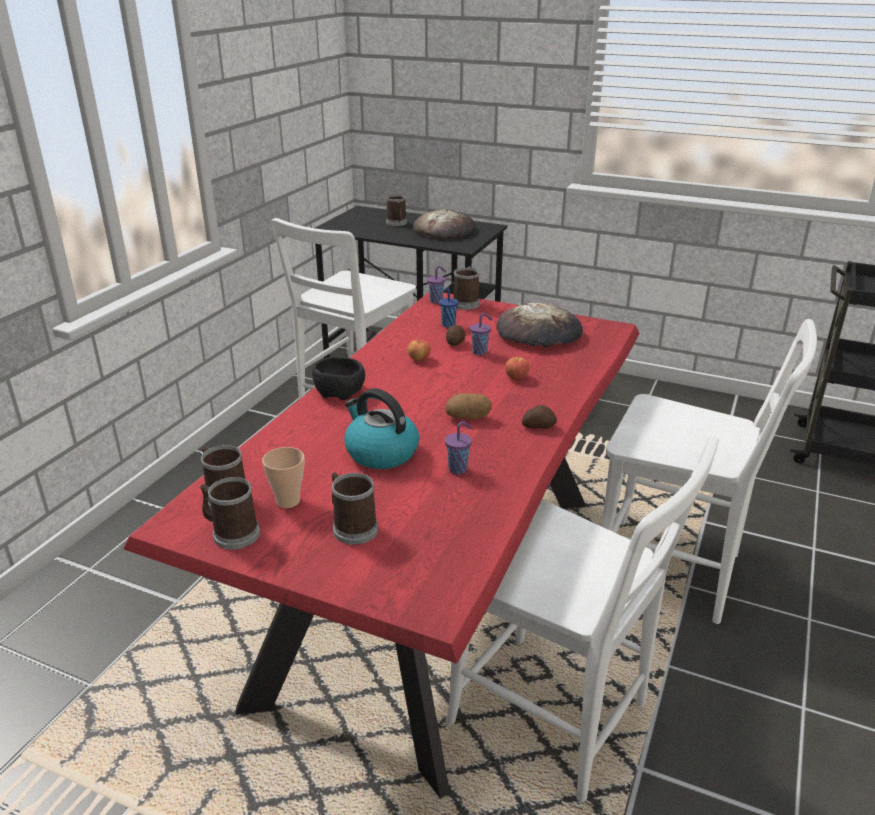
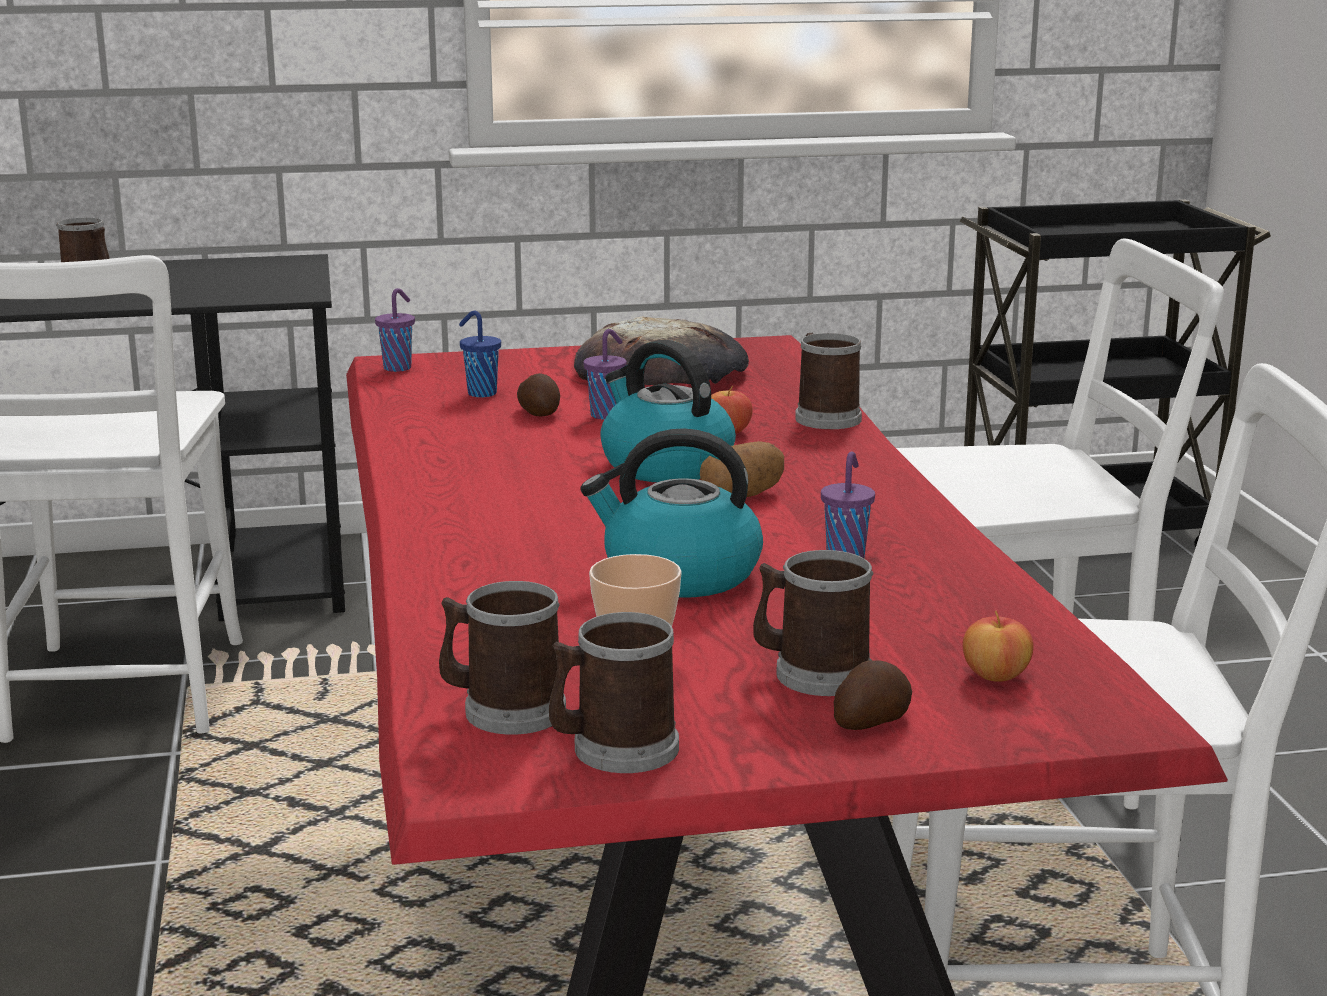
camera: 35 degrees left, 10 degrees down
(339, 390) = (442, 518): black bowl -> none
(419, 359) = (513, 446): apple -> apple (995, 675)
(444, 230) = (213, 277): bread -> none
(462, 389) = (664, 465): none -> kettle
(466, 302) = (458, 360): mug -> mug (824, 417)
(538, 426) = (871, 479): potato -> potato (869, 720)

